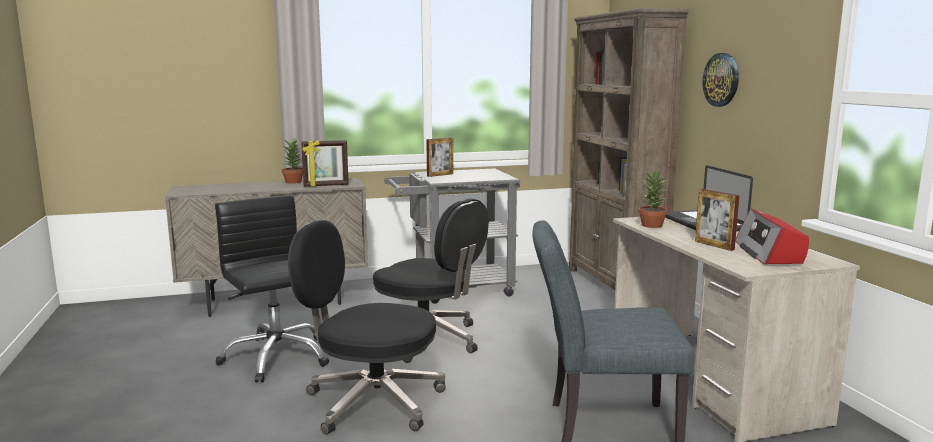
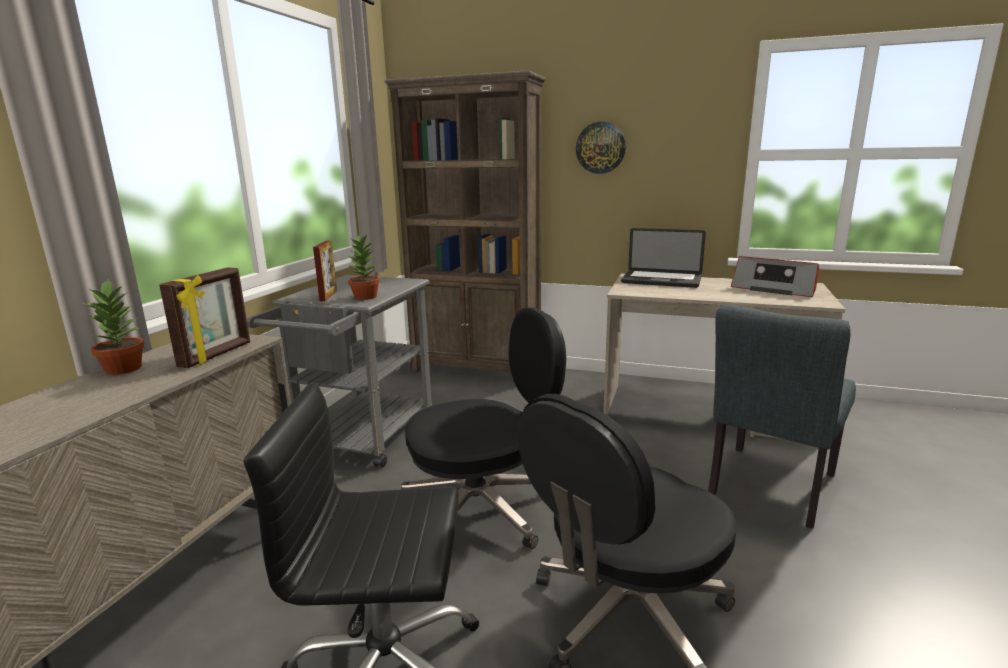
camera: 55 degrees left, 5 degrees up
(651, 225) = (652, 292): potted plant -> potted plant (365, 297)
(714, 245) = (740, 294): picture frame -> none

